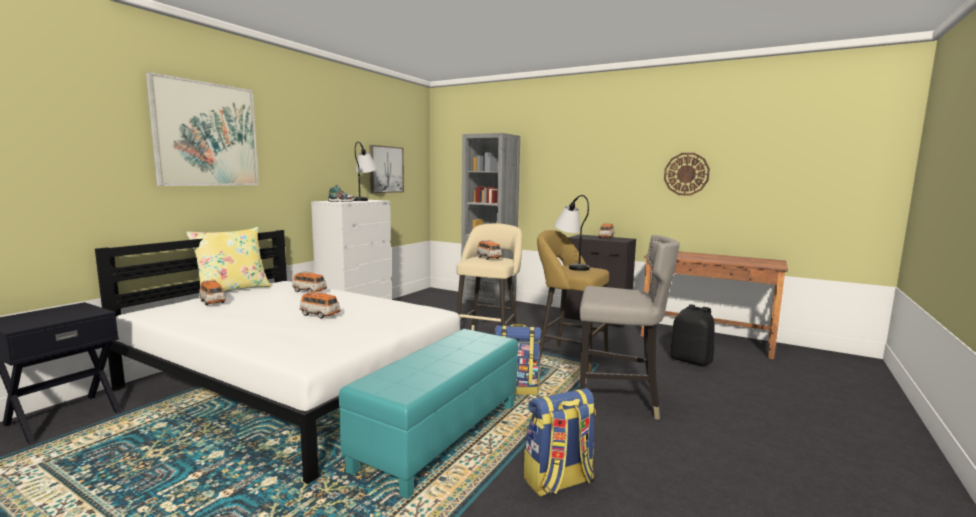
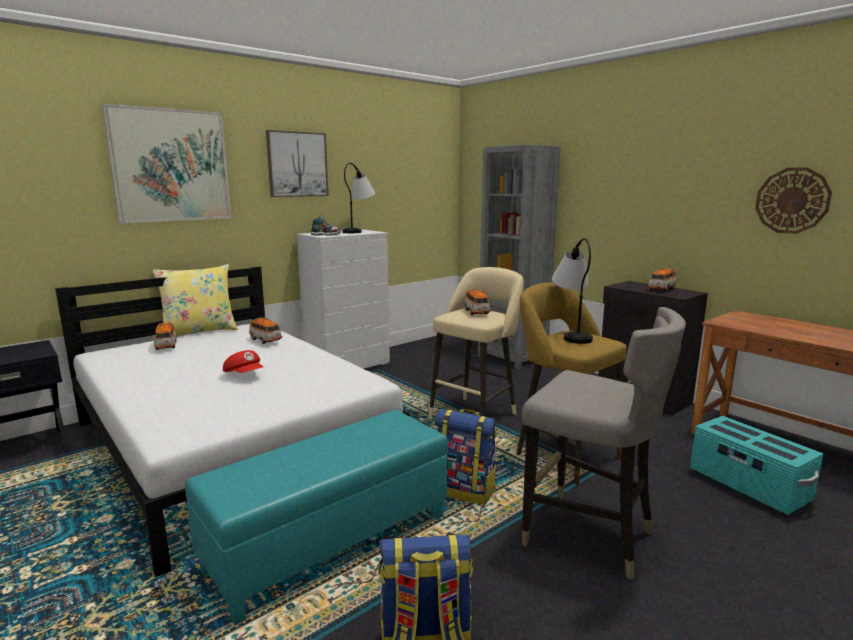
camera: 20 degrees right, 5 degrees up
(320, 315) = (245, 374): toy car -> red cap
(386, 169) = (396, 193): picture -> picture (297, 164)
(691, 360) = (748, 485): black backpack -> turquoise storage box

